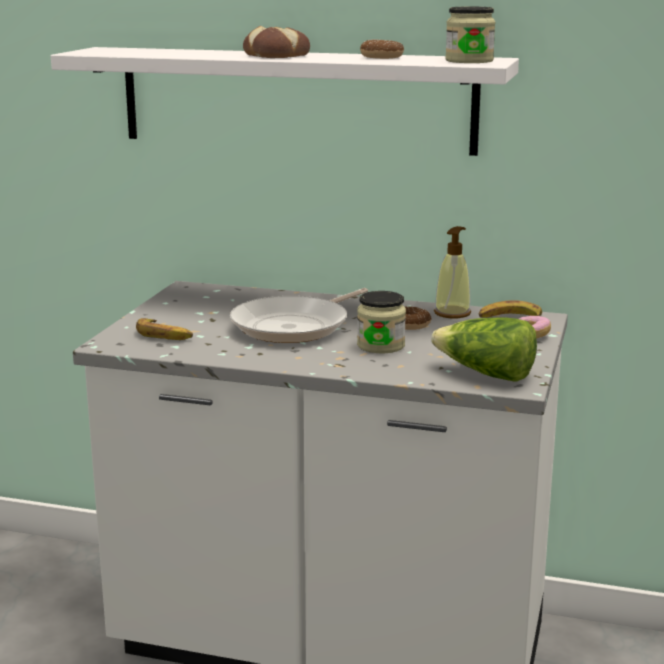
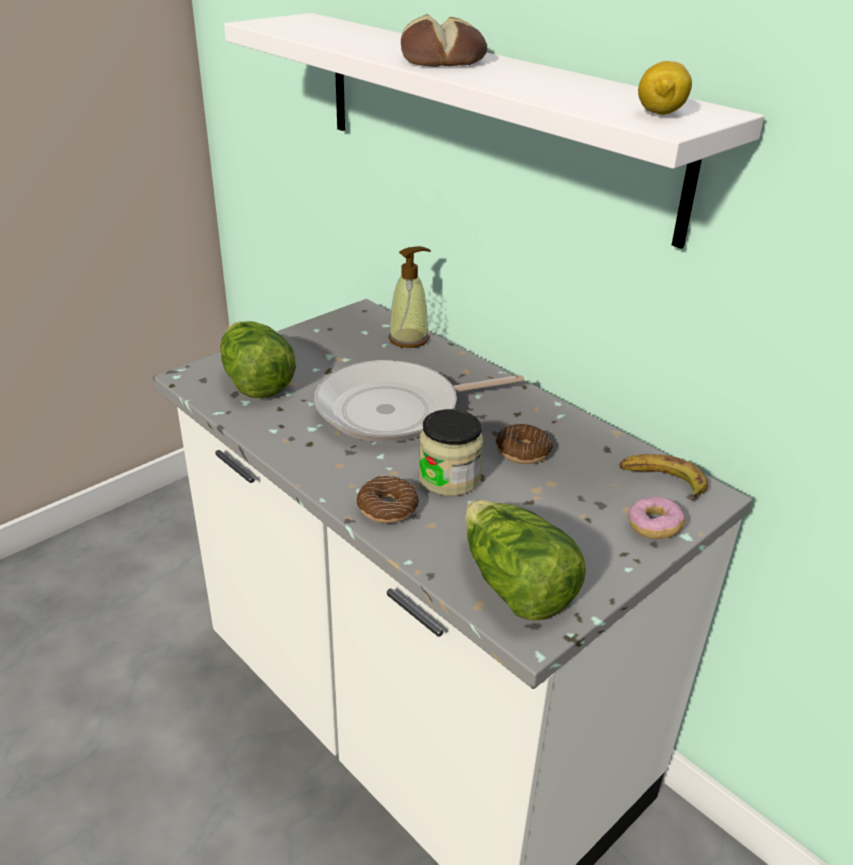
camera: 30 degrees right, 15 degrees up
(164, 335) = (255, 381): banana -> lettuce
(381, 57) = (560, 83): donut -> donut (387, 508)
(452, 313) = (598, 447): soap dispenser -> soap dispenser (409, 339)
(469, 61) = (660, 113): jar -> lemon

